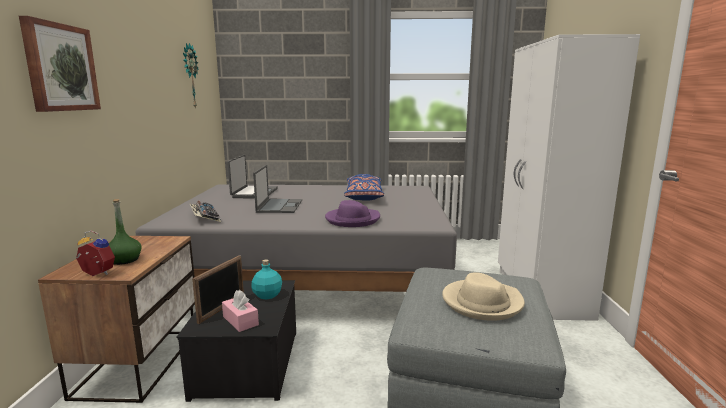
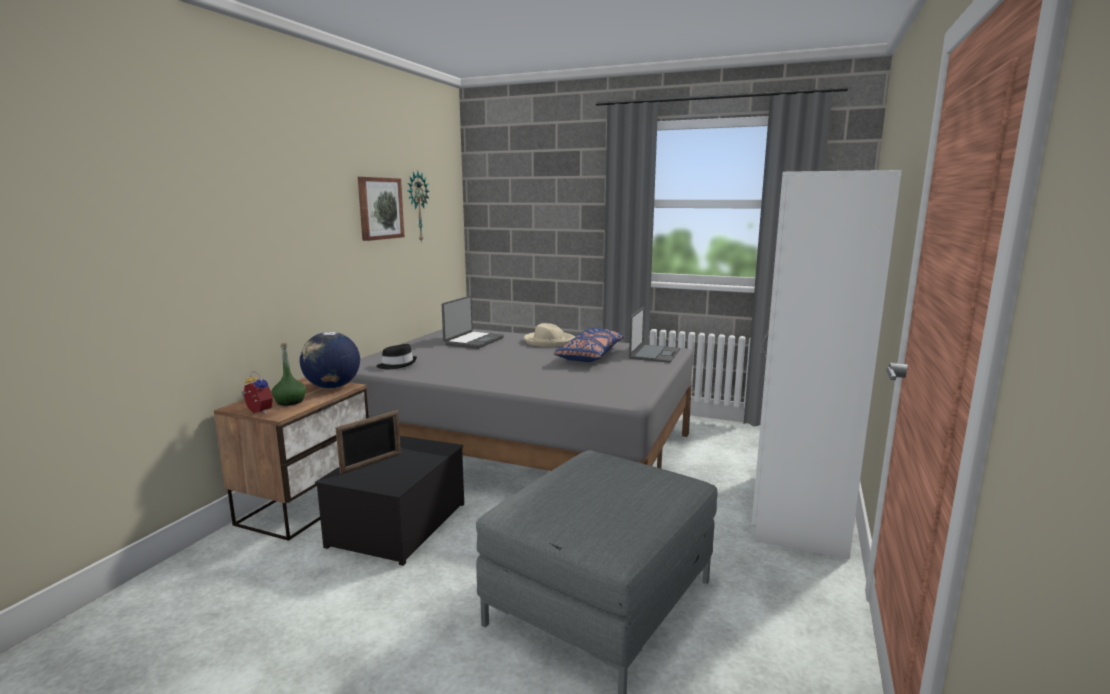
camera: 20 degrees right, 0 degrees up
(60, 67) = (252, 216): picture -> picture (379, 208)
(157, 242) = (332, 387): none -> globe
(204, 217) = (397, 365): keyboard -> black hat
(240, 321) = (378, 477): pink tissue box -> none
(268, 295) = (423, 456): turquoise bottle -> none
(279, 206) = (483, 359): laptop -> laptop (654, 353)
(352, 220) = (542, 384): purple hat -> none
(482, 302) = (604, 498): beige hat -> beige hat (548, 341)

